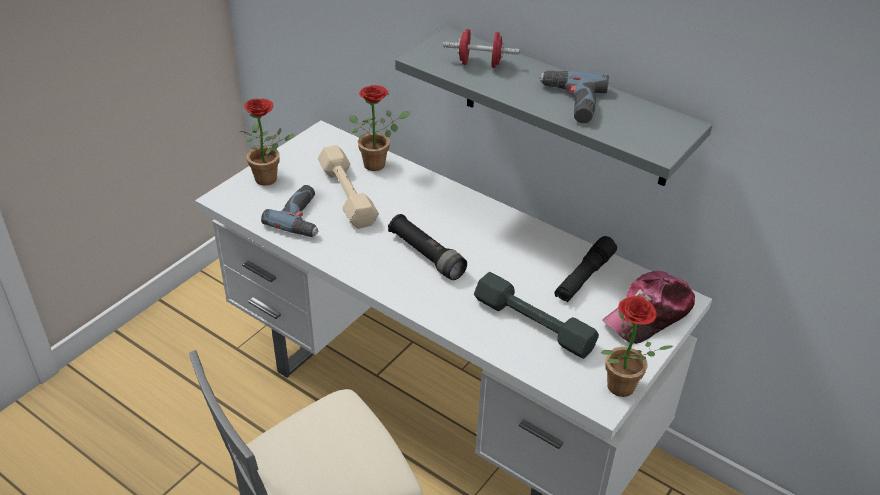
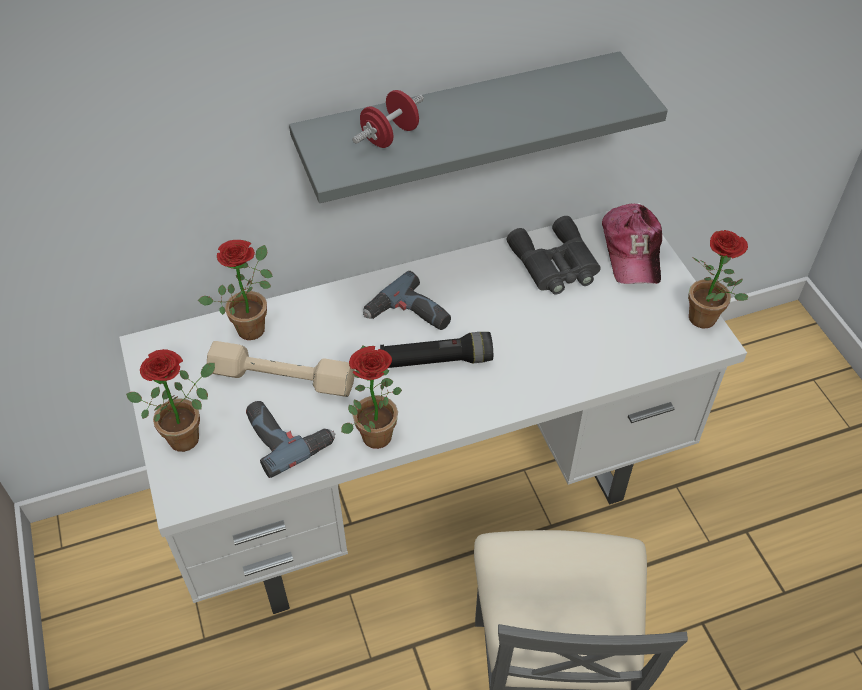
camera: 55 degrees left, 10 degrees up
(339, 252) = (373, 431): none -> potted plant
(534, 324) = (590, 332): grey dumbbell -> none
(570, 103) = (516, 113): power drill -> power drill (408, 317)
(584, 277) = (555, 265): black flashlight -> grey binoculars

